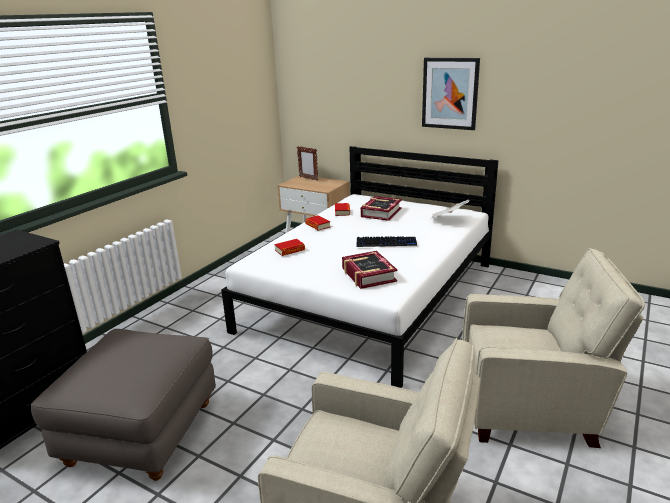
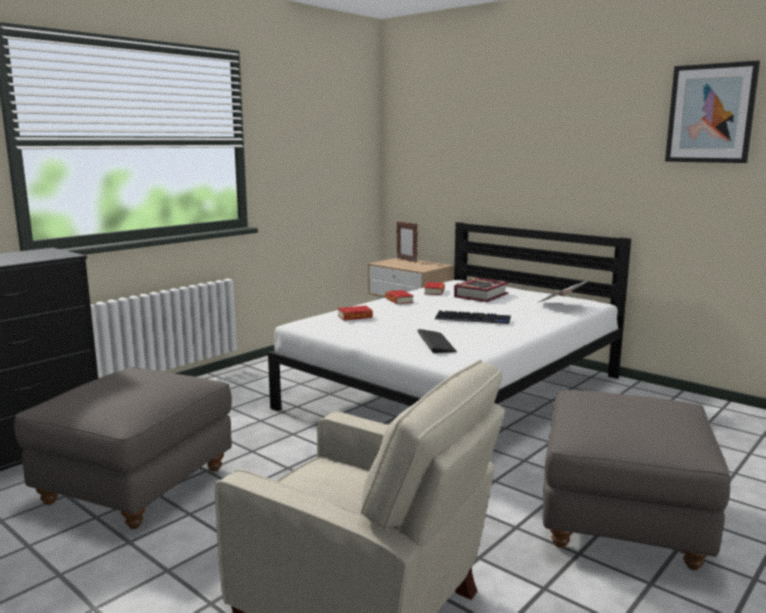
camera: 10 degrees right, 10 degrees down
(368, 275) = (436, 343): book -> keyboard
(450, 93) = (574, 157): picture -> picture (710, 113)
(532, 408) = (623, 521): beige armchair -> grey ottoman

